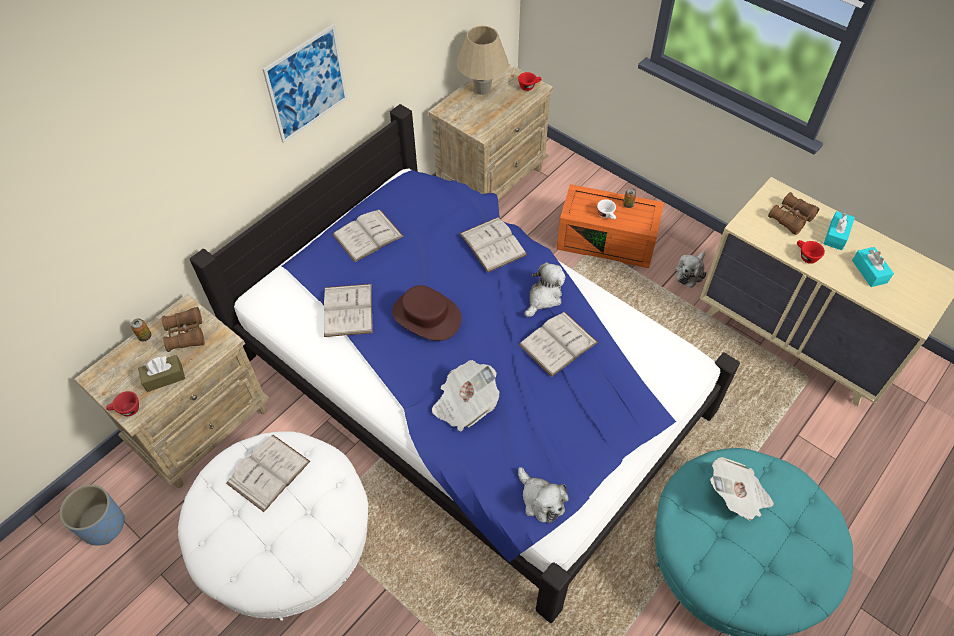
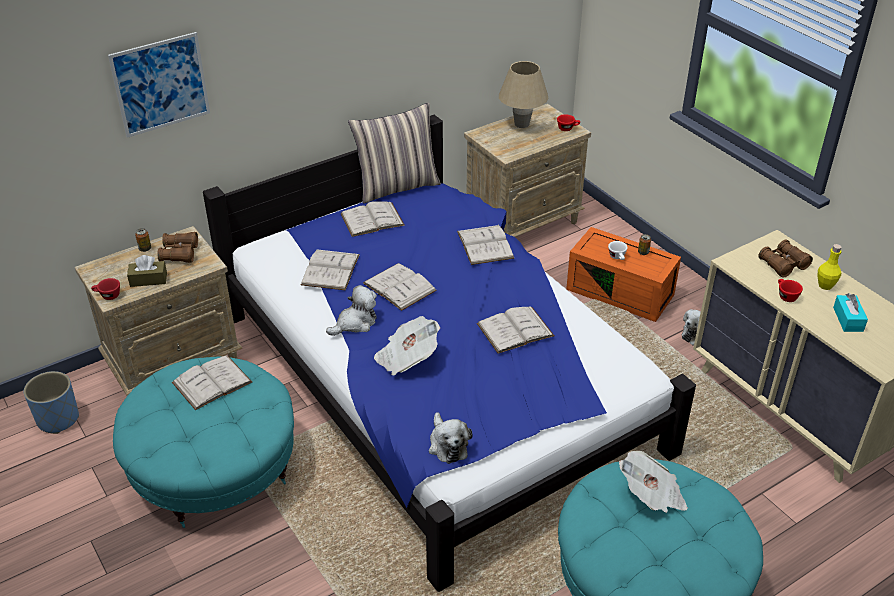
camera: 15 degrees right, 15 degrees down
(288, 543) = (214, 469): white ottoman -> turquoise ottoman
(307, 84) = (343, 65): picture -> picture (160, 84)
(378, 187) = (397, 186): none -> pillow
(426, 316) = (399, 287): brown hat -> white book
(544, 297) = (517, 294): plush toy -> plush toy (355, 323)
(836, 235) = (825, 285): turquoise tissue box -> yellow bottle

